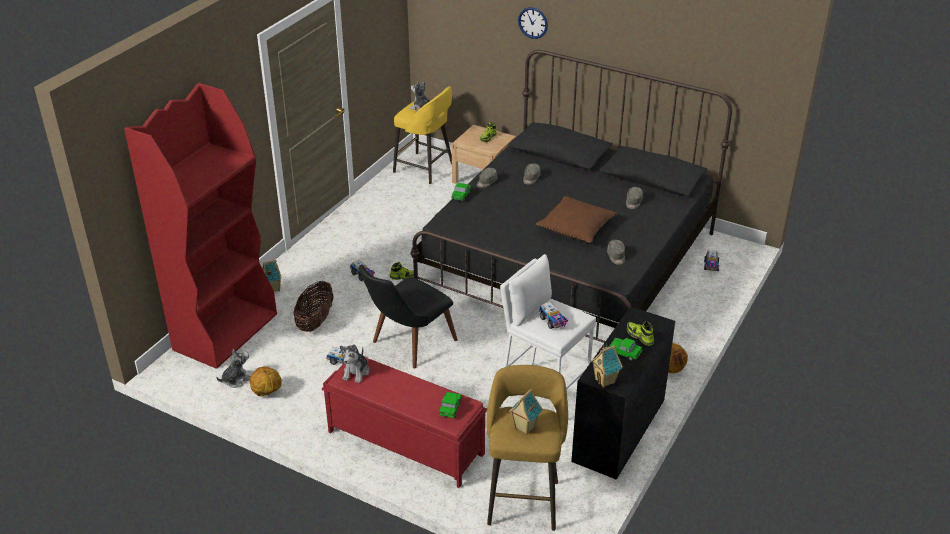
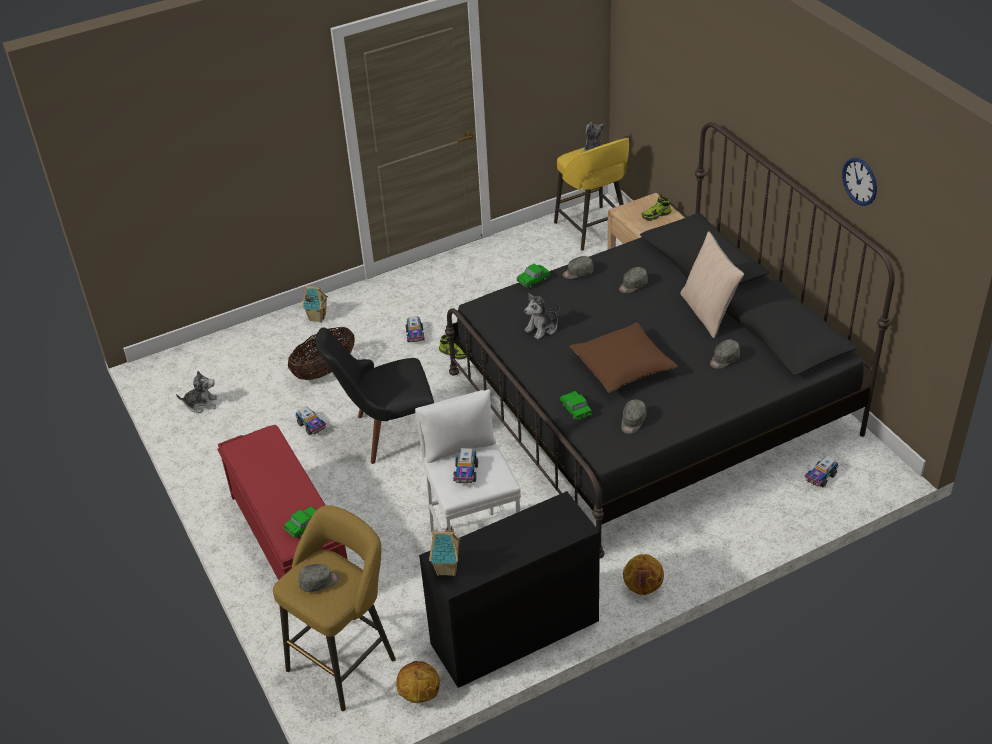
camera: 35 degrees right, 5 degrees up
(226, 331) = (236, 348): red bookcase -> none
(266, 392) = (215, 429): basketball -> basketball (419, 694)
(356, 372) = (256, 445): plush toy -> plush toy (542, 328)
(524, 427) = (319, 582): toy house -> grey cap
(533, 22) = (715, 86): wall clock -> wall clock (860, 181)
(595, 179) = (708, 312): none -> beige pillow
(624, 353) = (501, 545): toy car -> toy car (575, 410)
(640, 336) = (539, 533): shoe -> none

